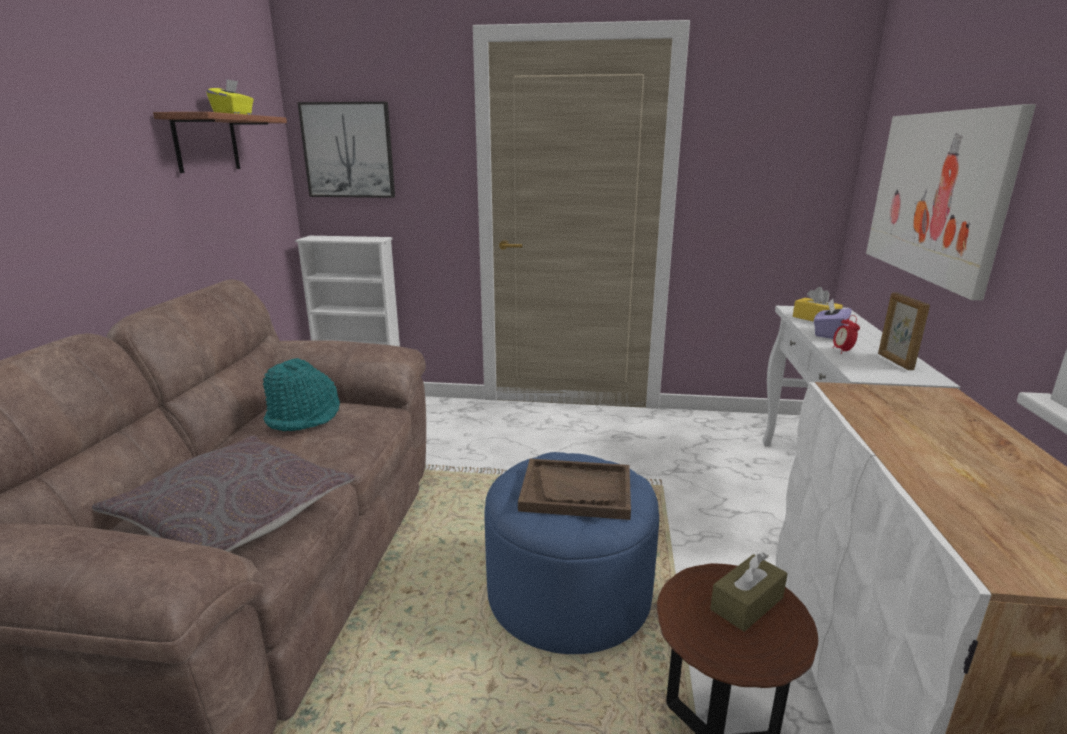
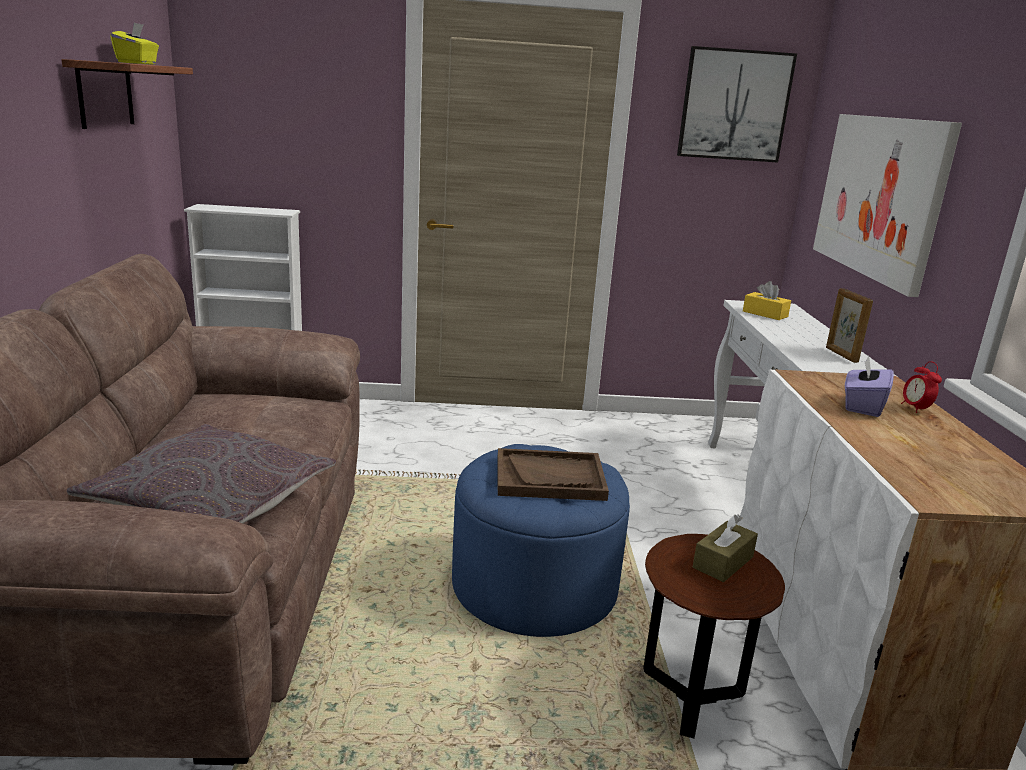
camera: 10 degrees left, 0 degrees up
(304, 417) = (242, 408): turquoise hat -> none
(348, 150) = (251, 107): picture -> picture (734, 105)
(829, 334) = (779, 328): purple tissue box -> purple tissue box (862, 406)
(842, 351) = (793, 345): alarm clock -> alarm clock (915, 409)

